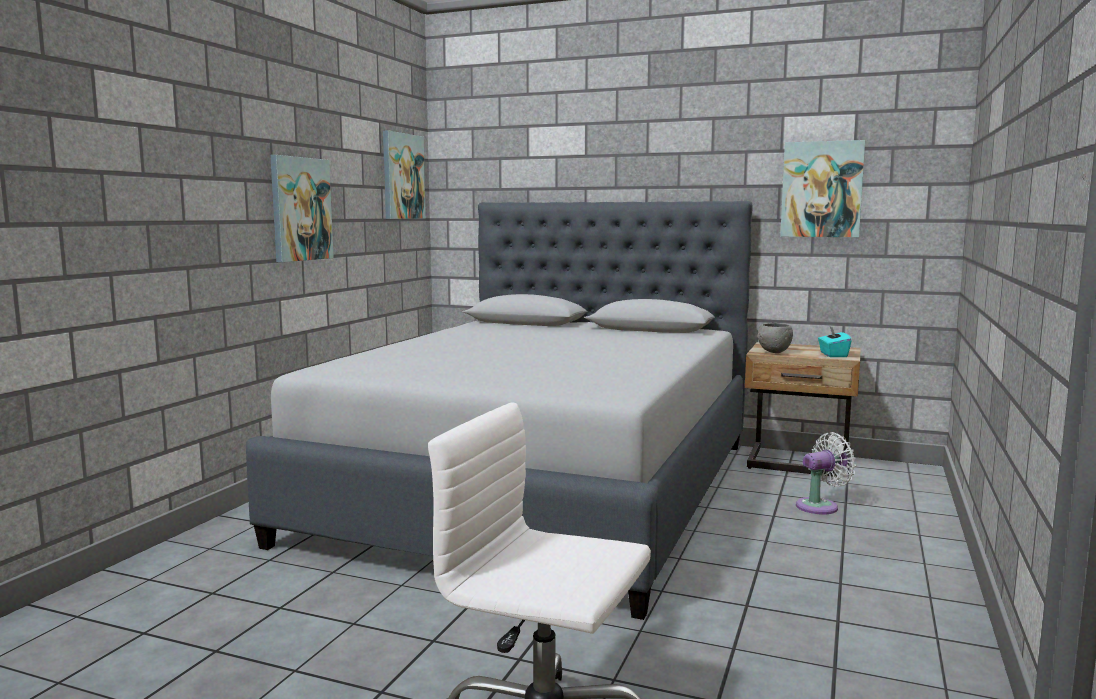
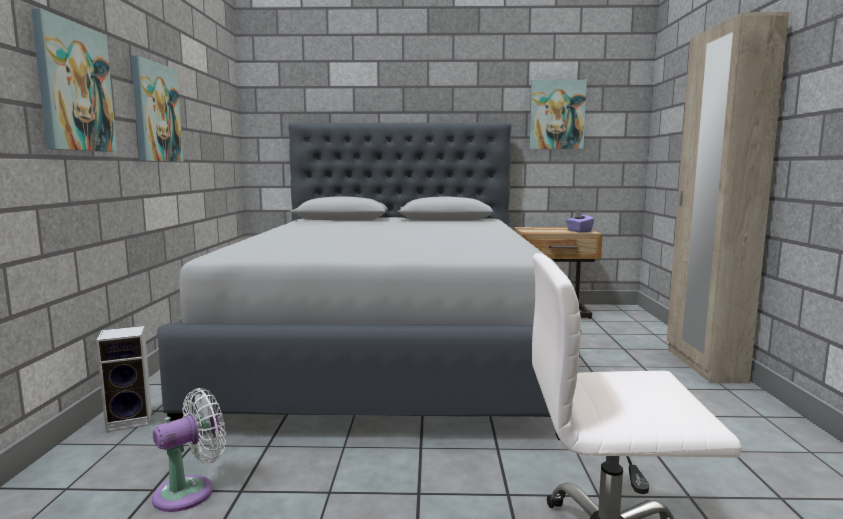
camera: 20 degrees left, 0 degrees up
(235, 528) = (132, 420): none -> speaker
(402, 176) = (223, 97): picture -> picture (74, 88)
(773, 352) = (539, 231): grey bowl -> none
(820, 506) = (596, 338): white fan -> white fan (190, 491)
(833, 355) = (578, 231): turquoise tissue box -> purple tissue box
(936, 562) = (703, 365): none -> beige wardrobe

